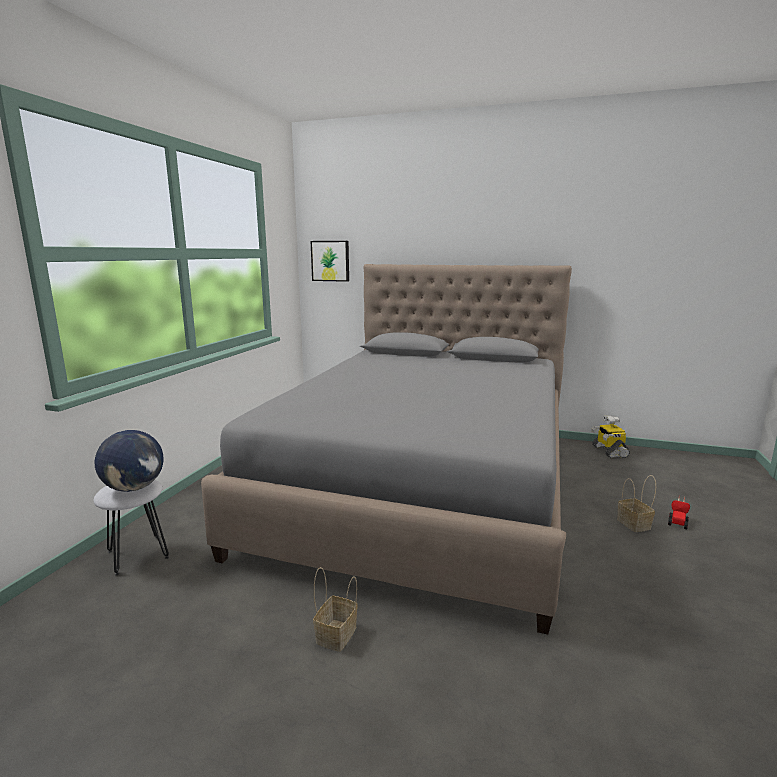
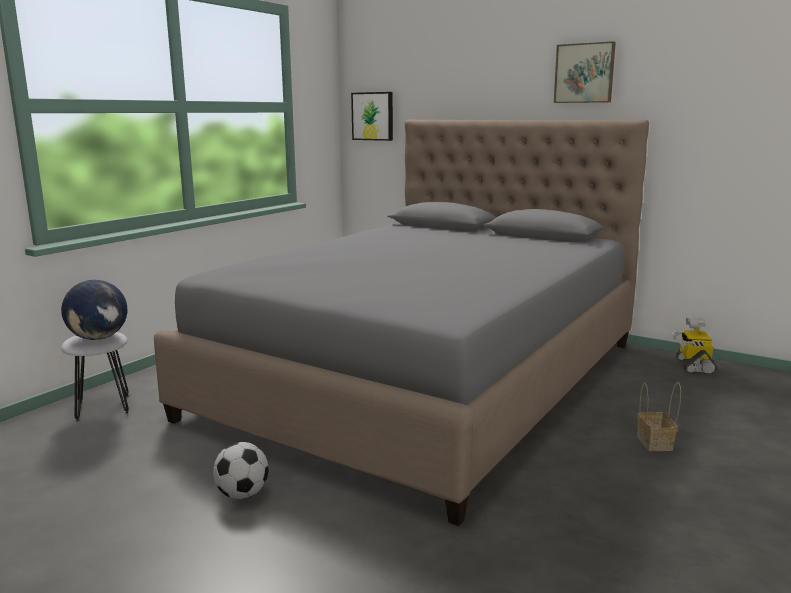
camera: 15 degrees right, 0 degrees up
(336, 636) = (242, 494): basket -> football
(516, 228) = (584, 73): none -> picture
(677, 522) = (717, 448): toy car -> none

